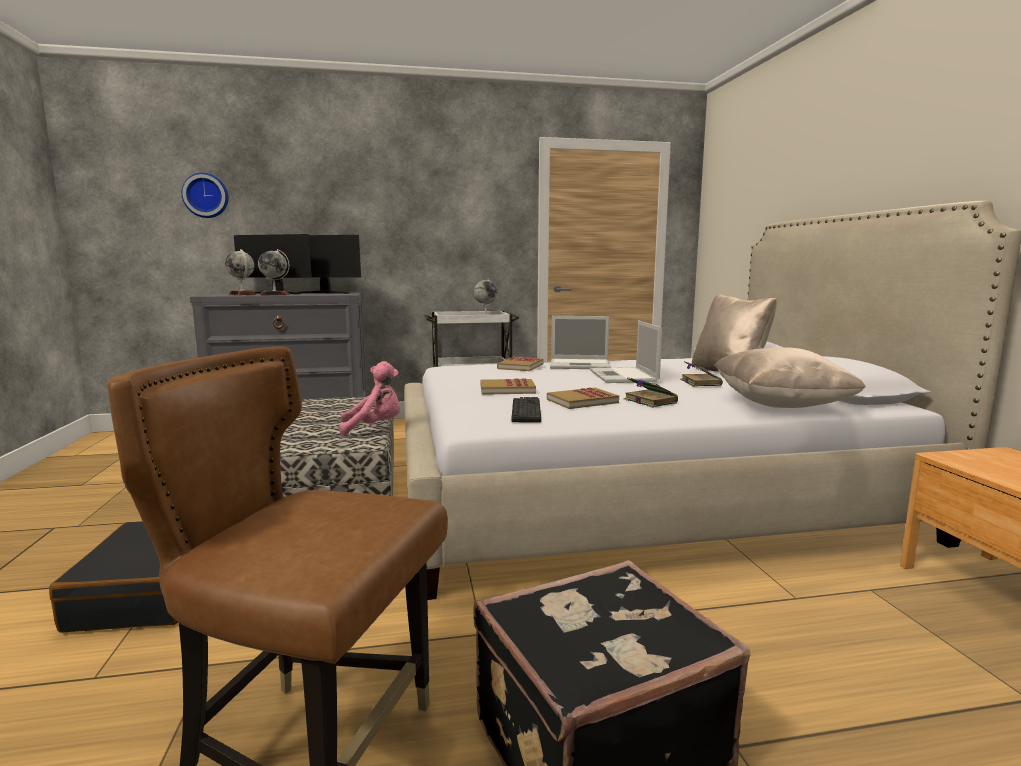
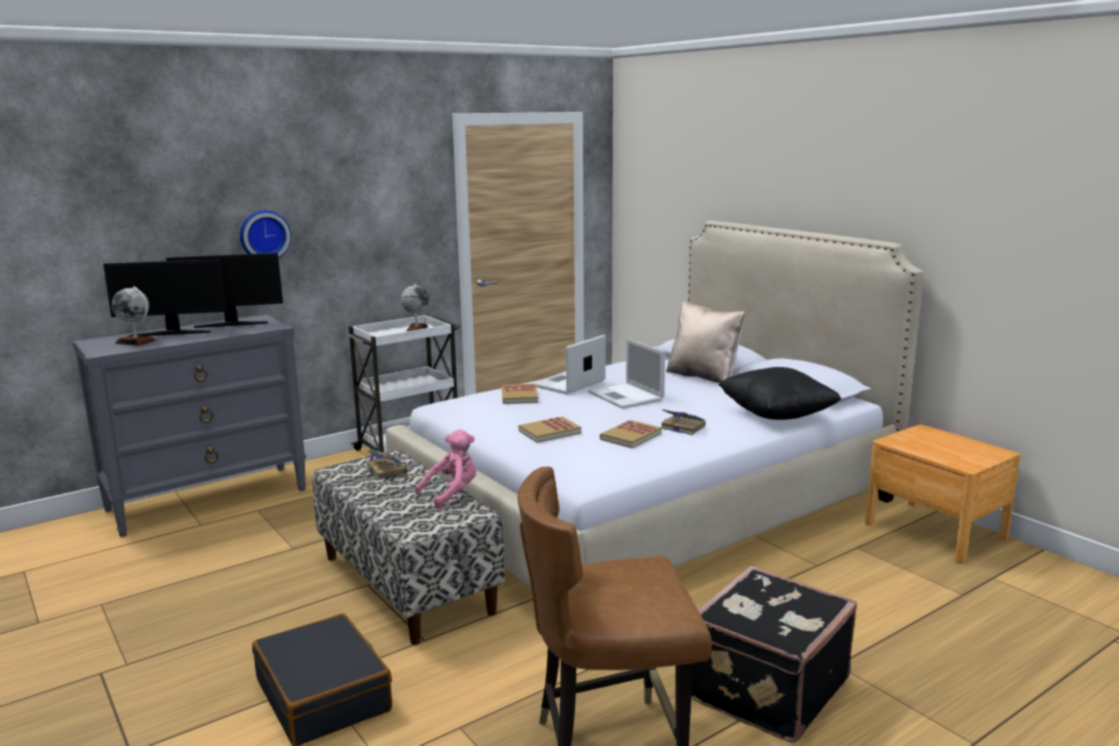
camera: 25 degrees left, 5 degrees up
(206, 196) = (55, 214): wall clock -> wall clock (264, 235)
(275, 294) = (186, 339): globe -> none
(526, 411) = (602, 457): keyboard -> none
(581, 365) = (568, 384): laptop -> laptop turned 150 degrees clockwise
(700, 382) = (695, 395): book -> book (386, 470)
(780, 405) = (777, 415): beige pillow -> black pillow

